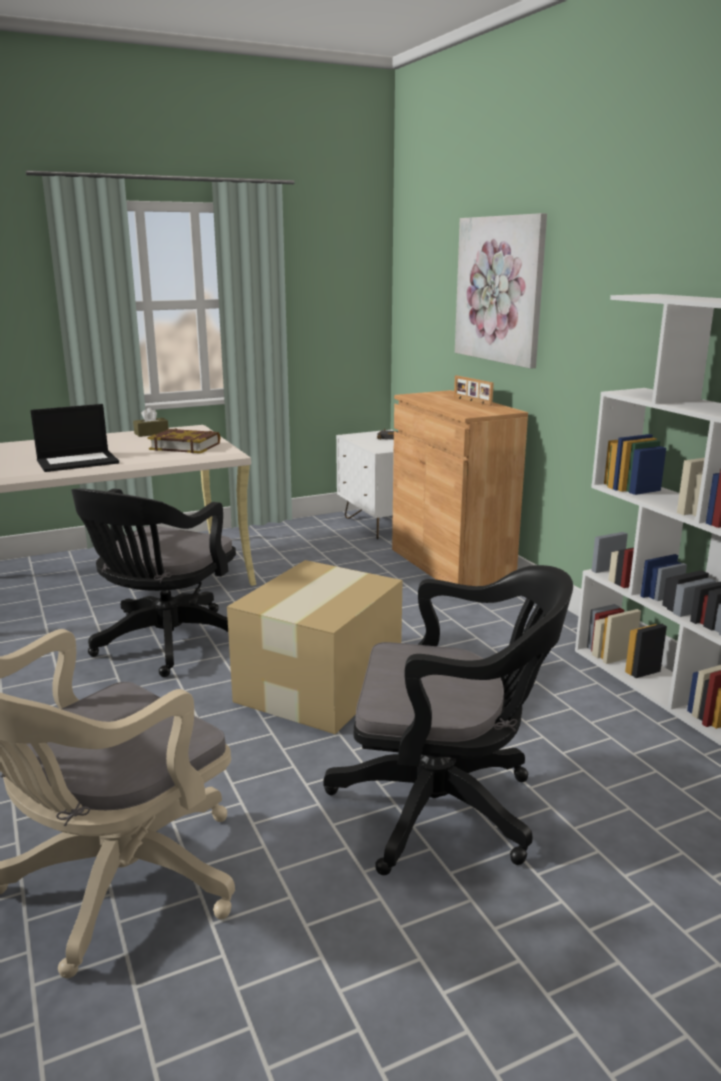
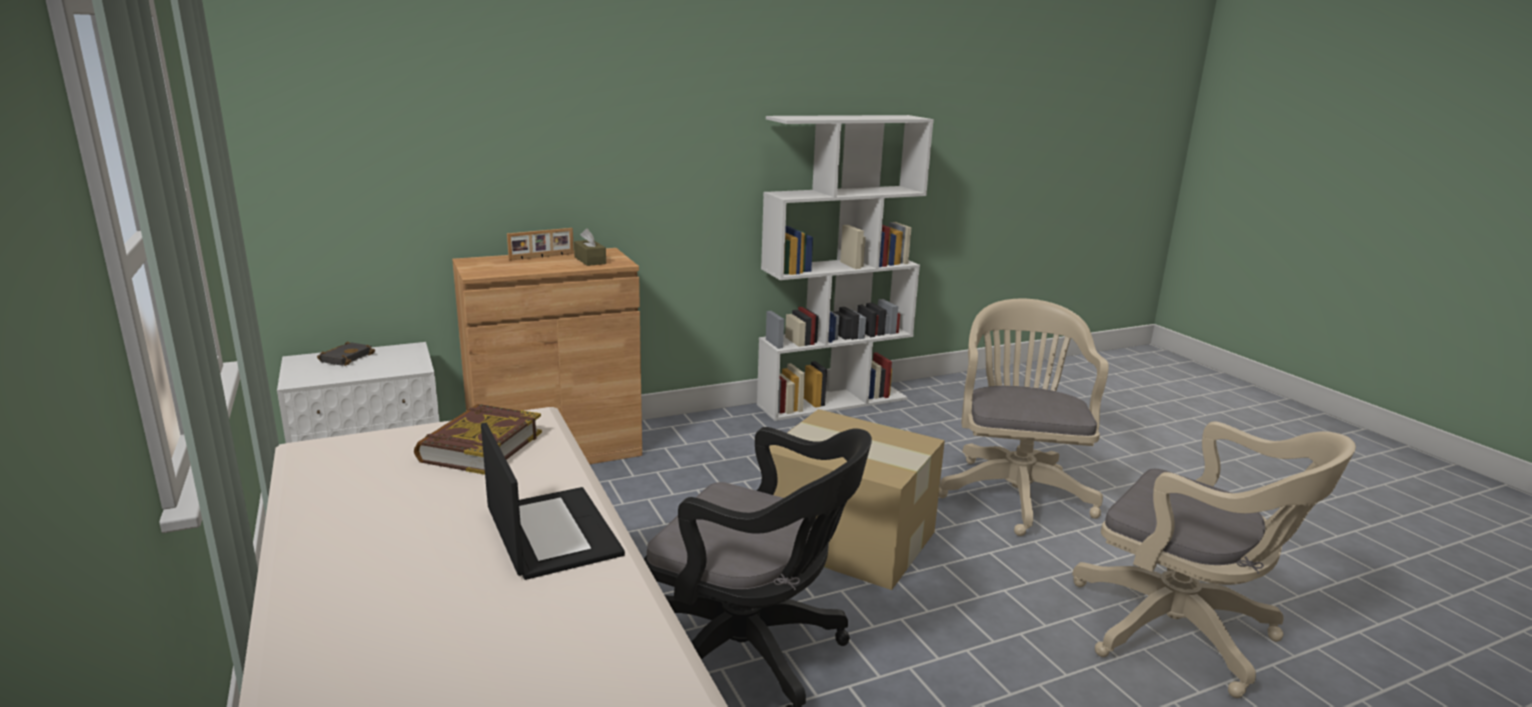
camera: 90 degrees left, 0 degrees up
(151, 433) = (334, 484): brown tissue box -> brown tissue box (590, 260)
(445, 808) = (1014, 491): black office chair -> beige office chair
(499, 289) = (535, 124): picture -> none

